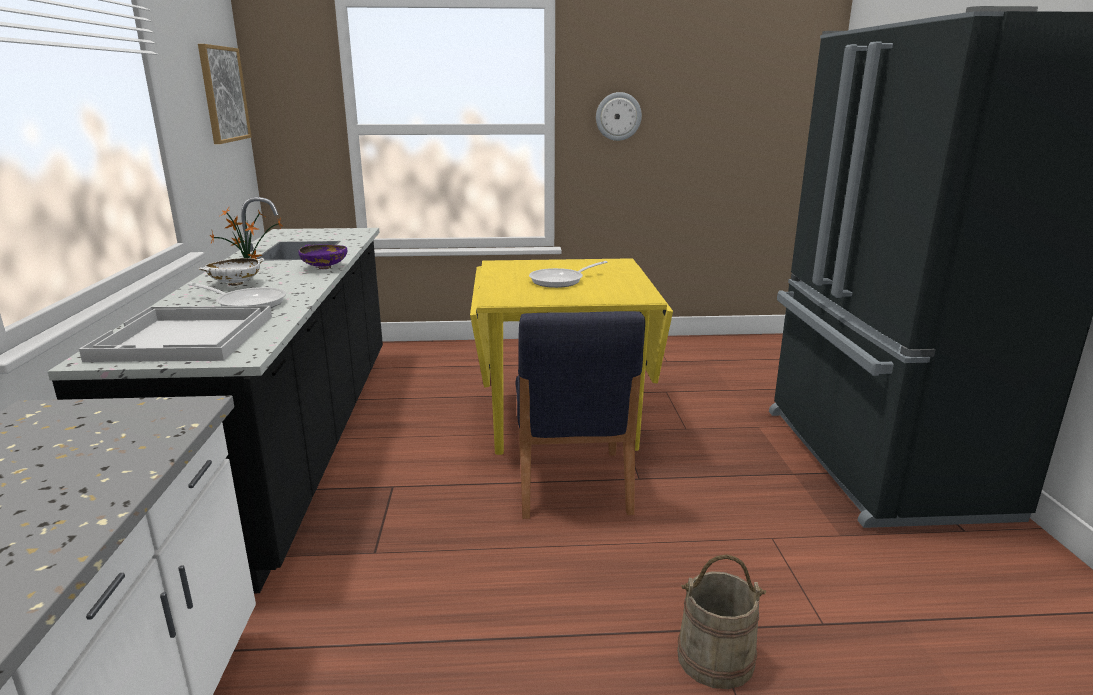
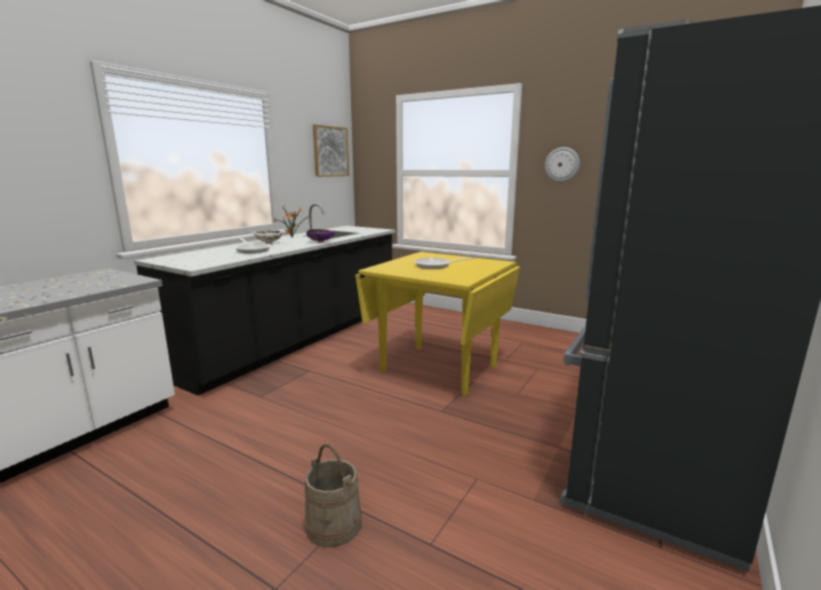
camera: 35 degrees right, 5 degrees down
(186, 338) = (198, 258): white tray -> none
(571, 484) = (397, 400): blue chair -> none

